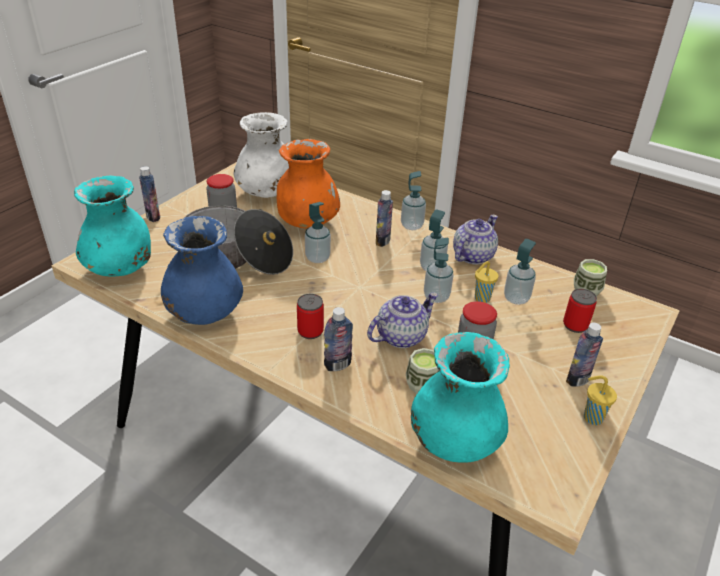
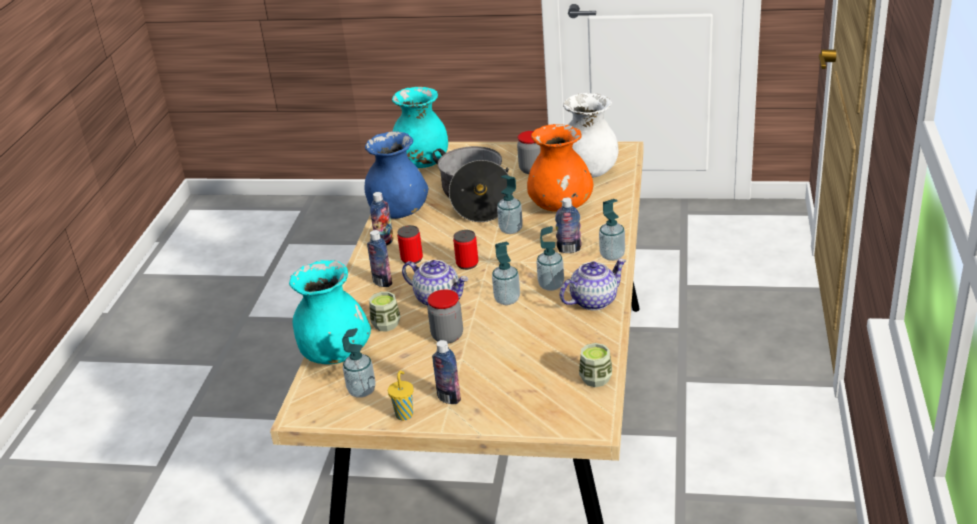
camera: 70 degrees right, 5 degrees down
(153, 217) = (498, 146): bottle -> bottle (384, 242)
(472, 255) = (594, 301): teapot -> teapot turned 45 degrees counterclockwise
(481, 298) = (525, 322): yellow cup -> none
(516, 298) = (543, 341): soap dispenser -> soap dispenser (362, 391)
(575, 325) = (529, 382): can -> can (467, 264)

